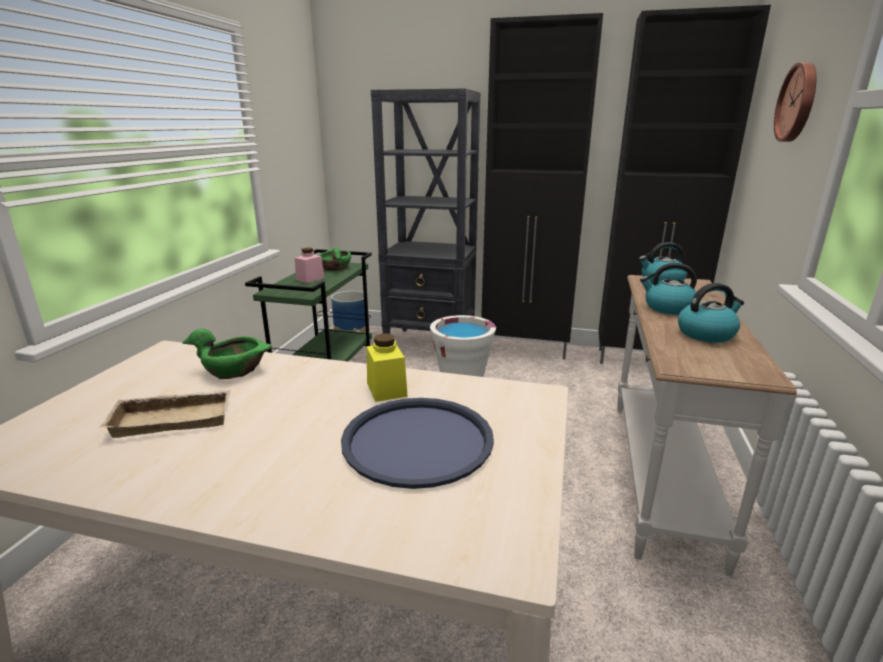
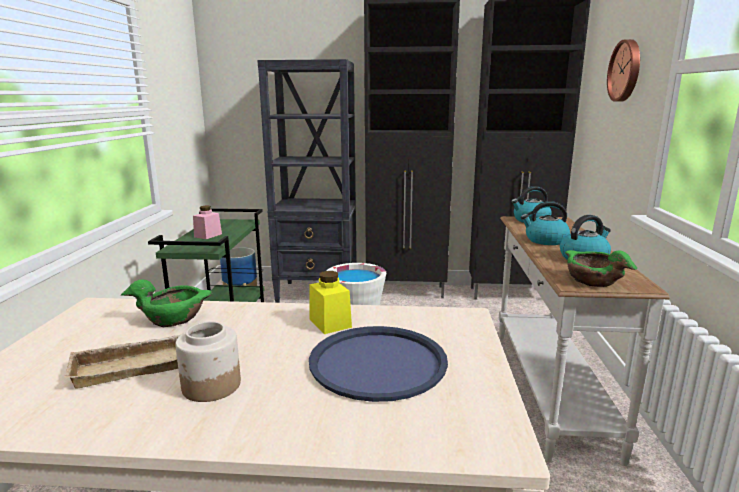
camera: 10 degrees left, 5 degrees down
(238, 449) = (211, 386): none -> jar
(335, 267) = (228, 224): green bowl -> green bowl (593, 280)

